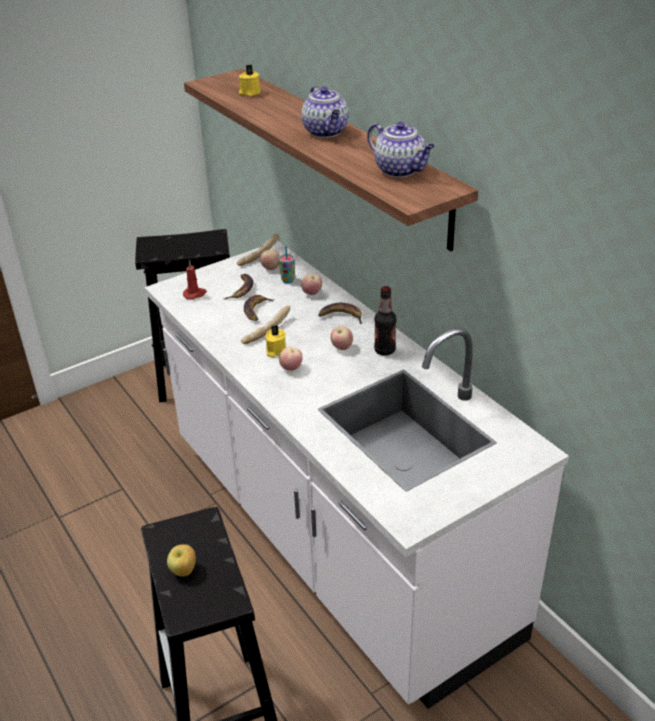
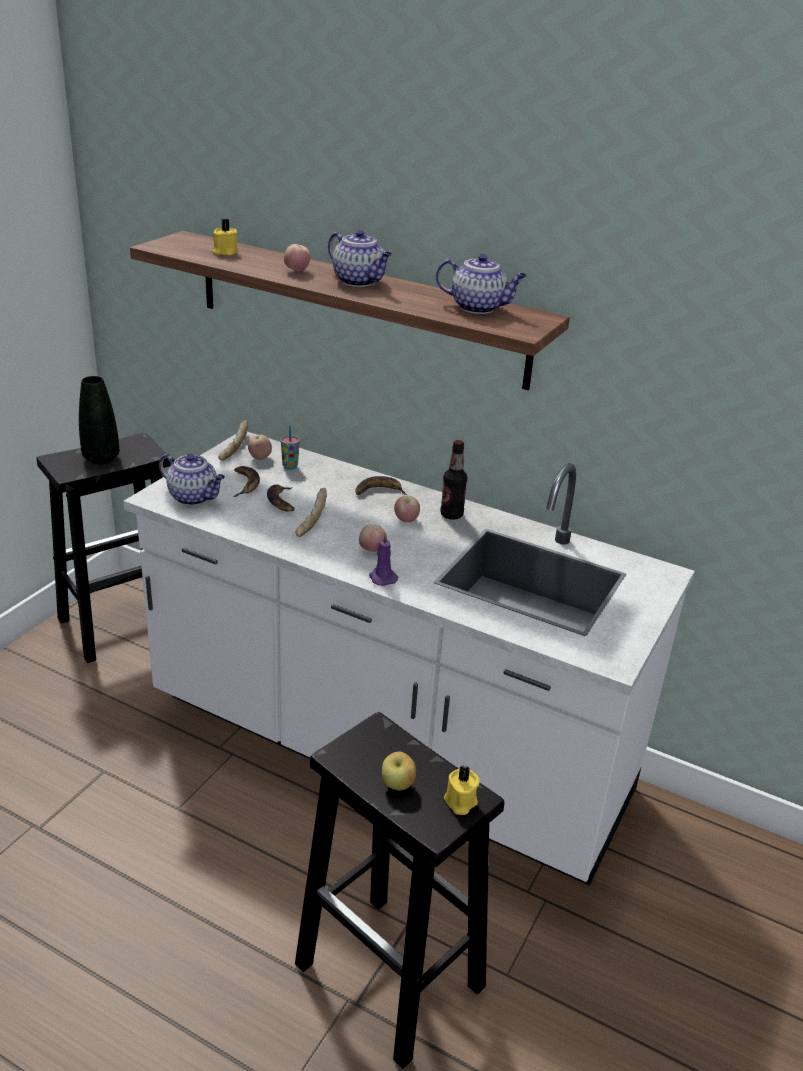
camera: 30 degrees left, 5 degrees down
(179, 246) = (101, 458): none -> black vase
(195, 294) = (194, 497): red candle -> teapot
(275, 351) = (339, 537): yellow candle -> yellow candle (460, 802)
(279, 395) = (382, 577): none -> purple candle
(312, 293) = (328, 475): apple -> apple (297, 271)

